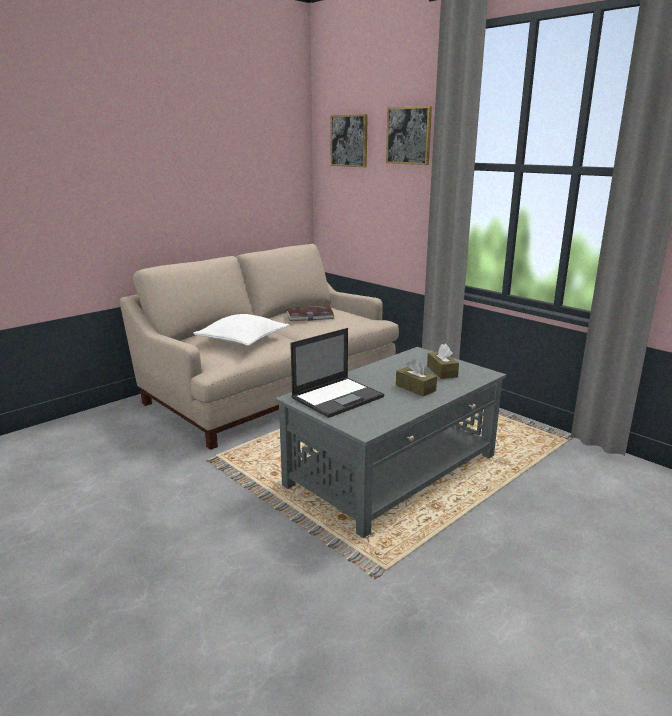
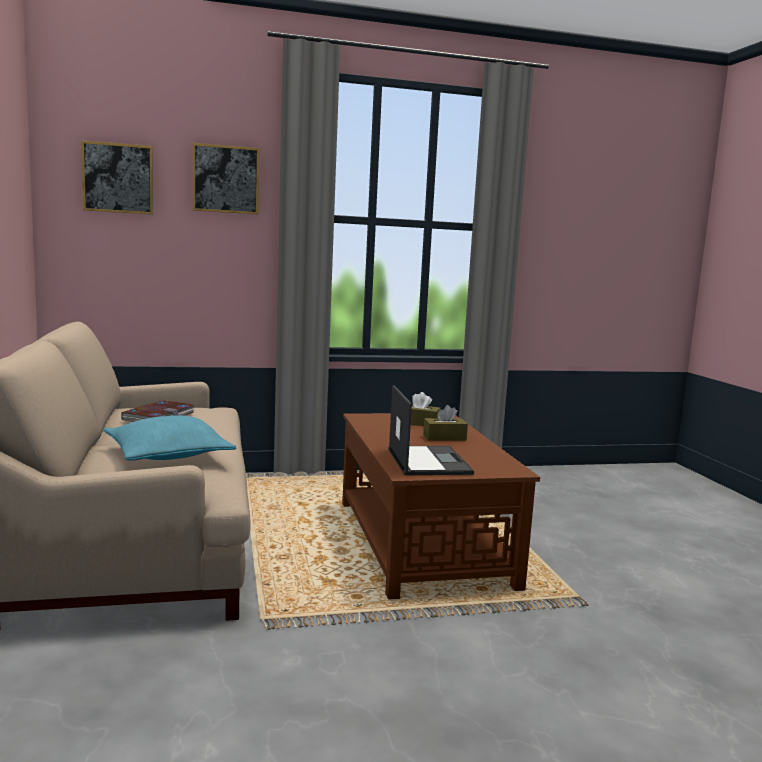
camera: 60 degrees left, 10 degrees down
(243, 339) = (168, 455): white pillow -> turquoise pillow
(393, 470) = (421, 541): grey coffee table -> brown coffee table

